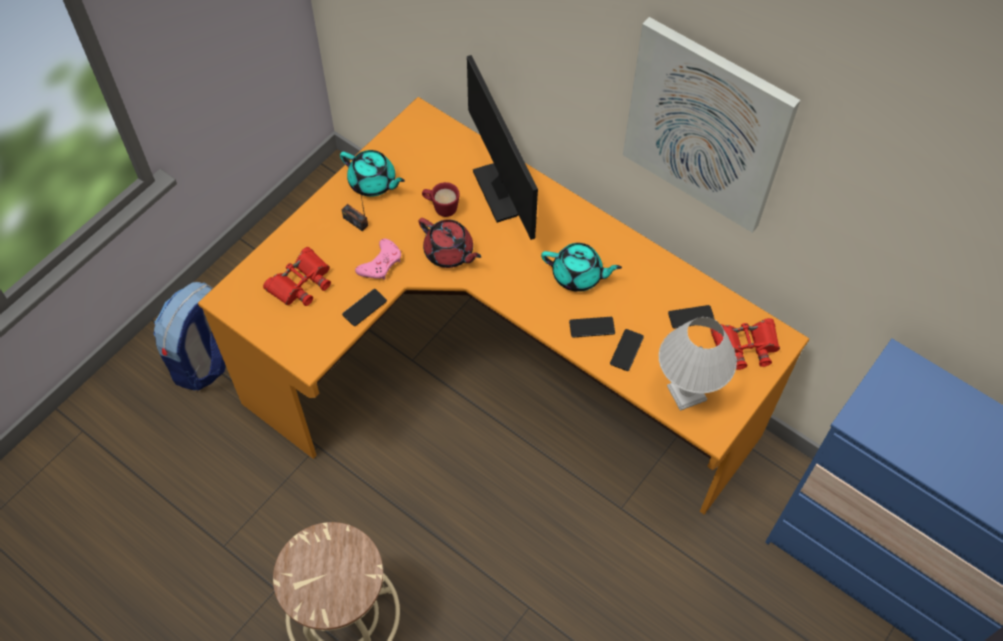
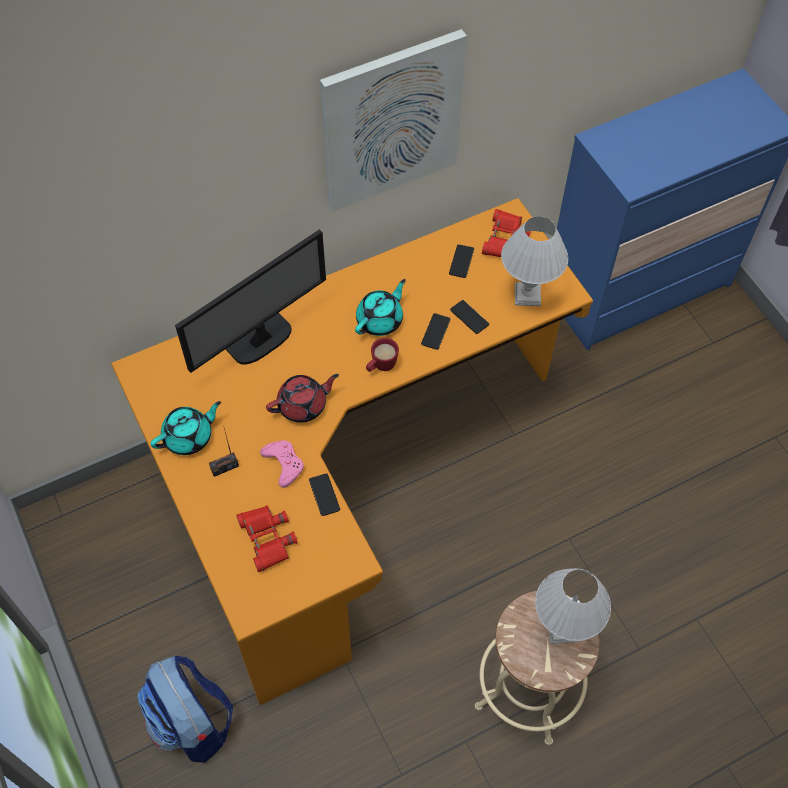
camera: 65 degrees left, 0 degrees up
(343, 583) = (562, 629): none -> white table lamp
(441, 207) = (251, 393): red mug -> red mug (381, 366)
(499, 192) = (261, 341): monitor -> monitor turned 135 degrees clockwise

